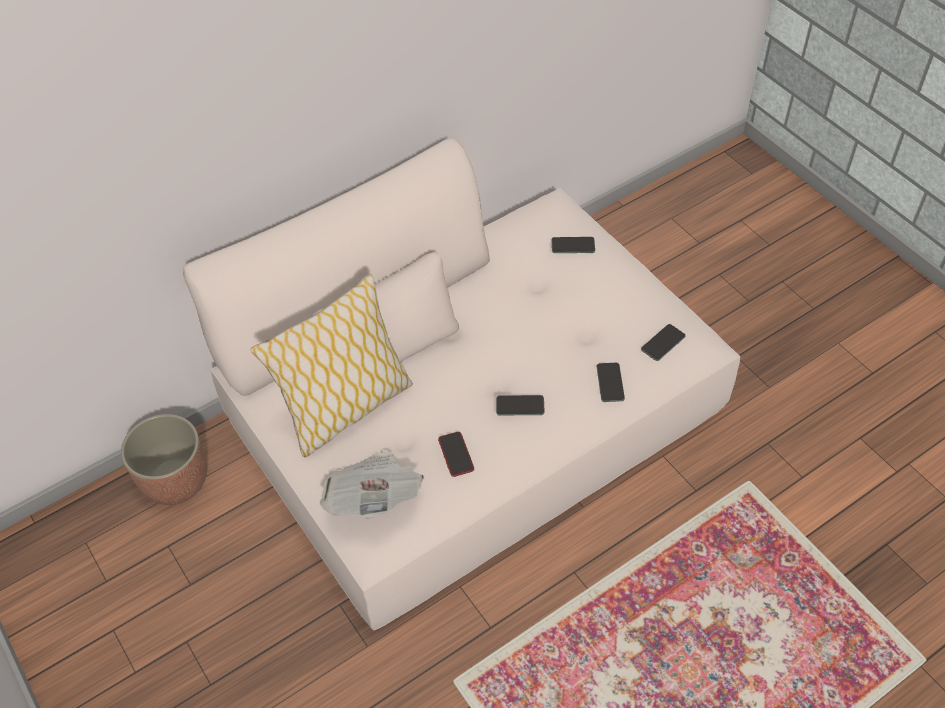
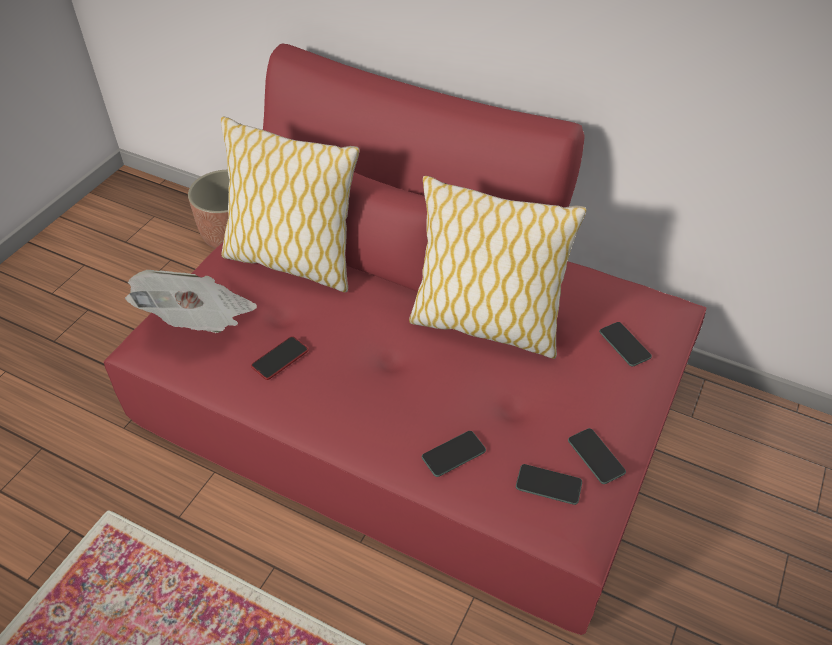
camera: 60 degrees right, 5 degrees down
(475, 417) = (416, 400): beige sofa -> red sofa
(502, 313) = (485, 324): none -> pillow
(520, 406) = (371, 385): phone -> phone (596, 456)

